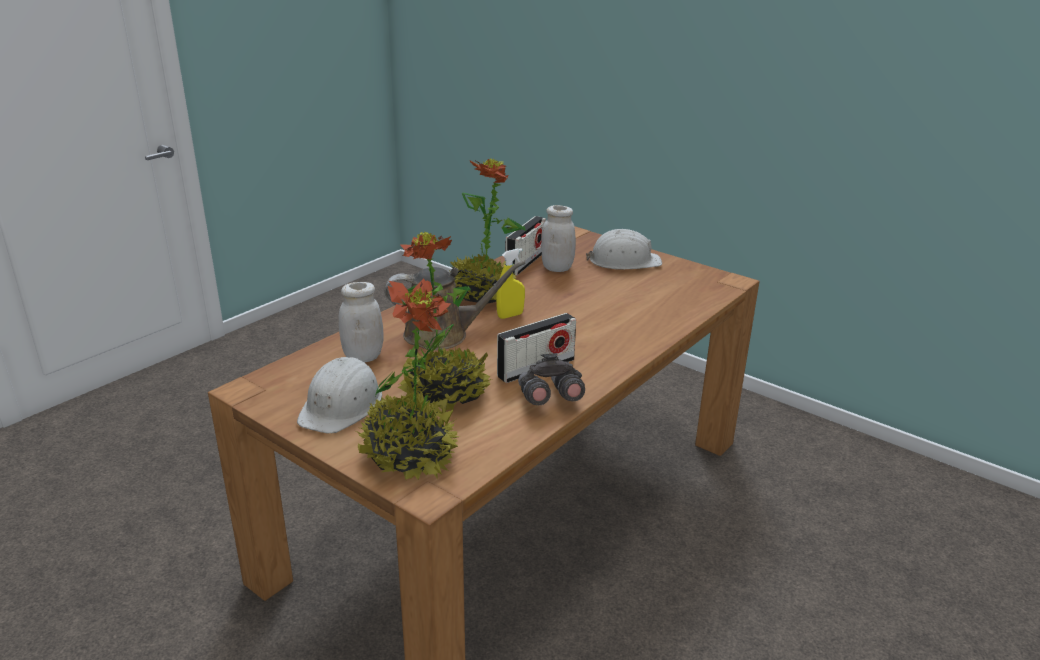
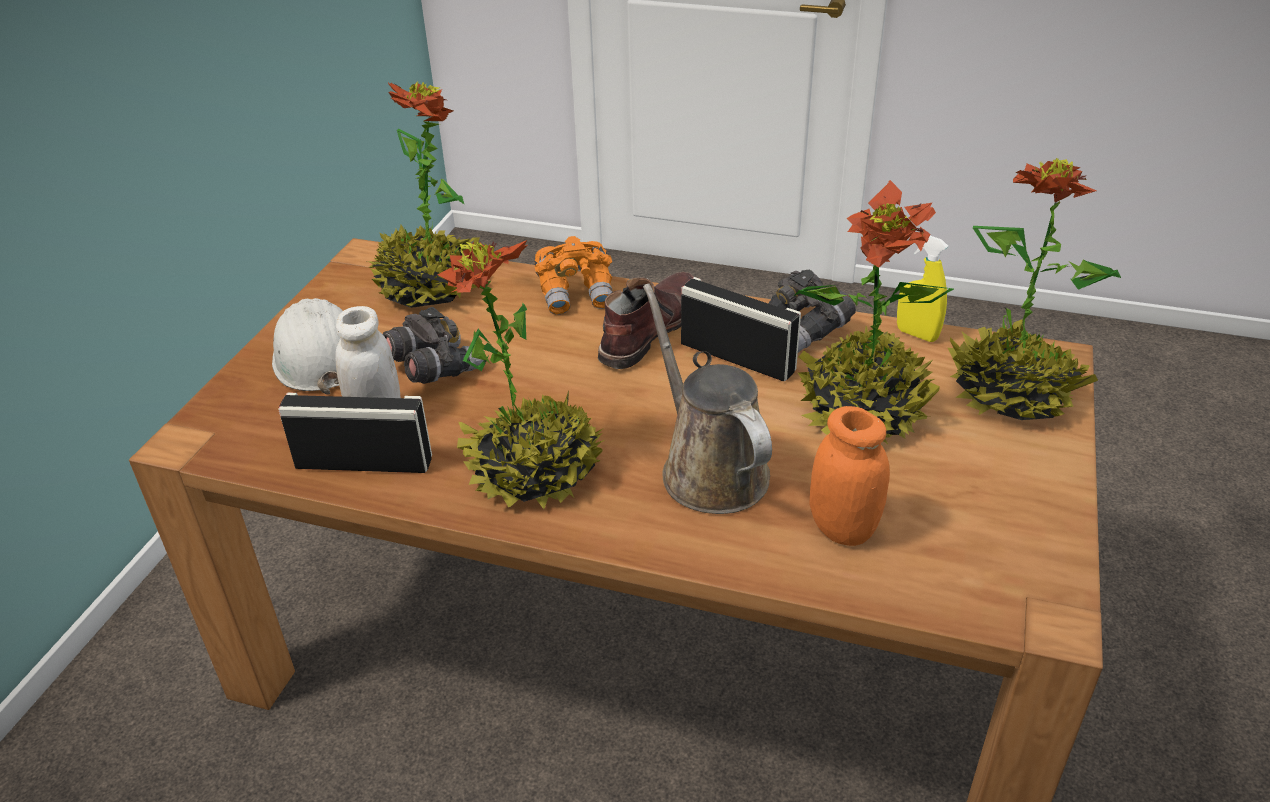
camera: 110 degrees left, 10 degrees up
(342, 405) = (980, 492): white hard hat -> none
(363, 357) = (842, 528): white jar -> orange jar
(510, 315) = (596, 420): yellow spray bottle -> yellow spray bottle (916, 334)
(588, 347) = (648, 329): none -> brown boot
(591, 284) = (434, 369): none -> grey binoculars
(647, 333) = (577, 294): none -> orange binoculars
(681, 293) = (430, 288): none -> potted plant

